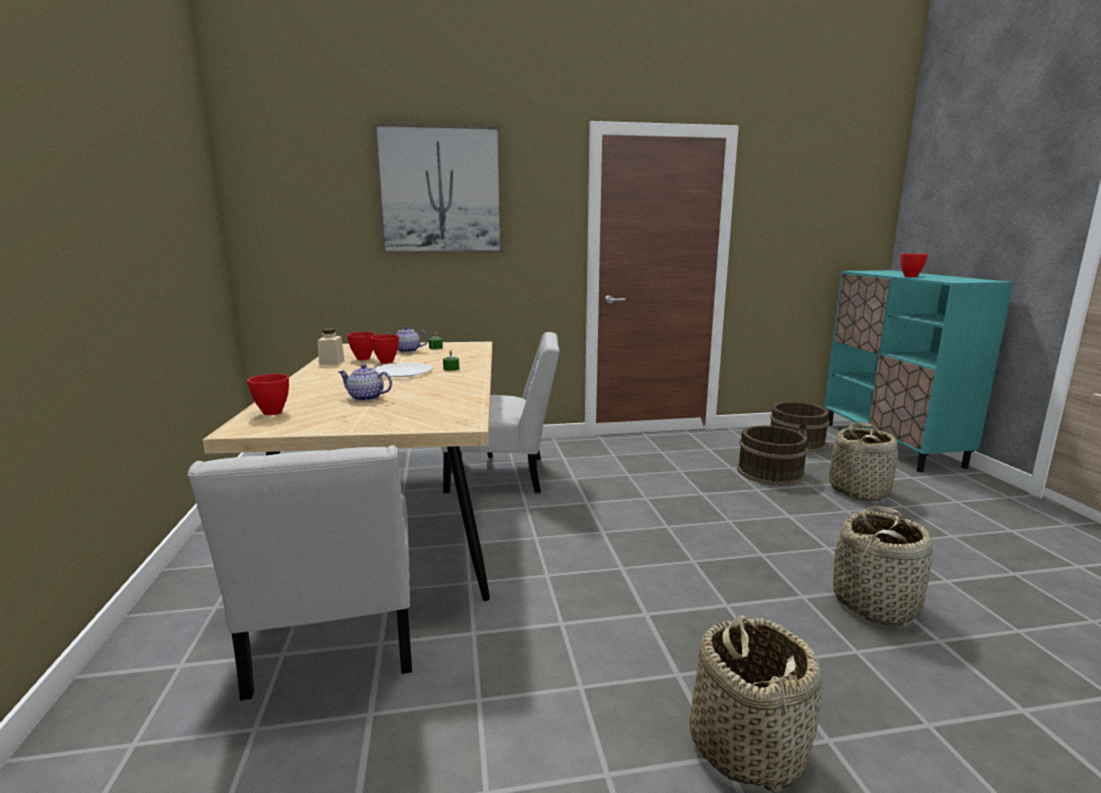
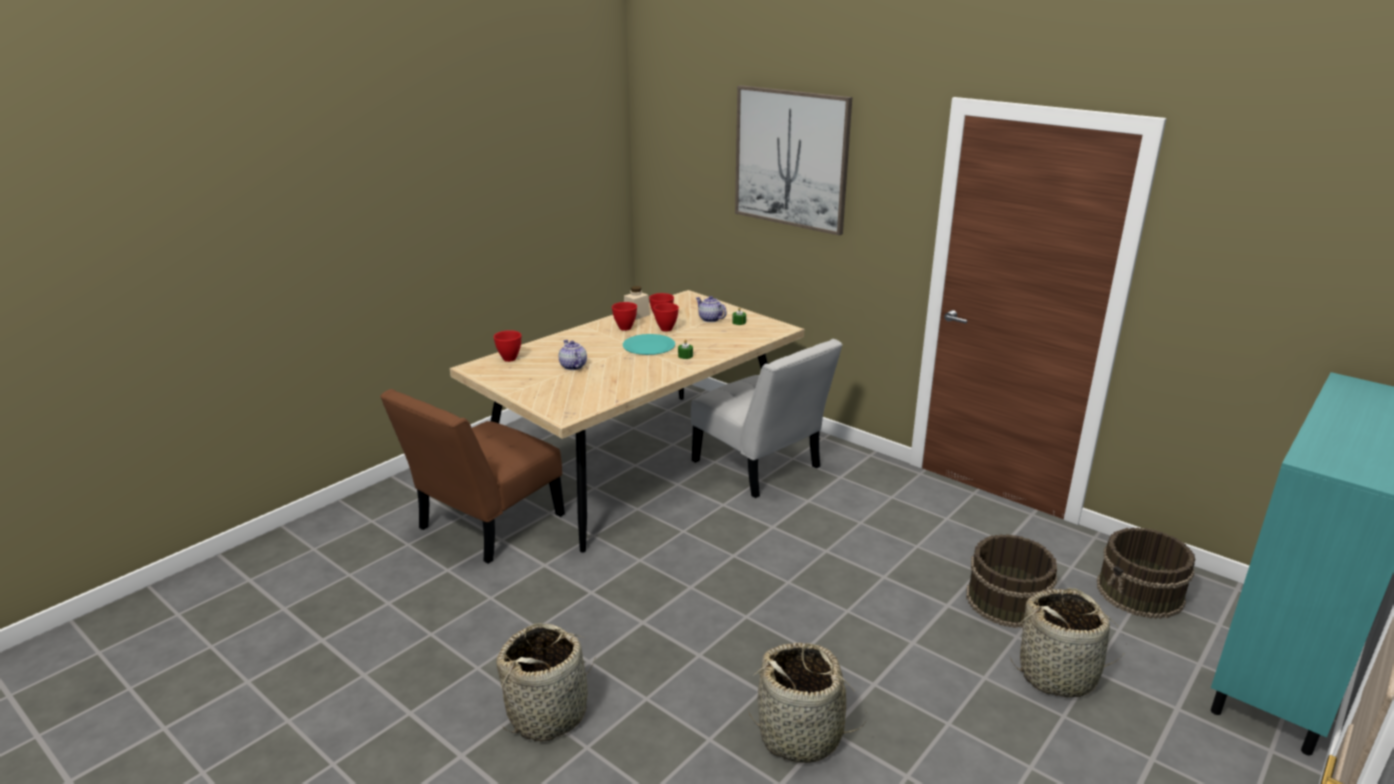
camera: 50 degrees right, 10 degrees up
(334, 643) = (485, 525): white chair -> brown chair
(402, 372) = (649, 346): white plate -> turquoise plate
(910, 276) = (1326, 426): red bowl -> red bowl (625, 328)

